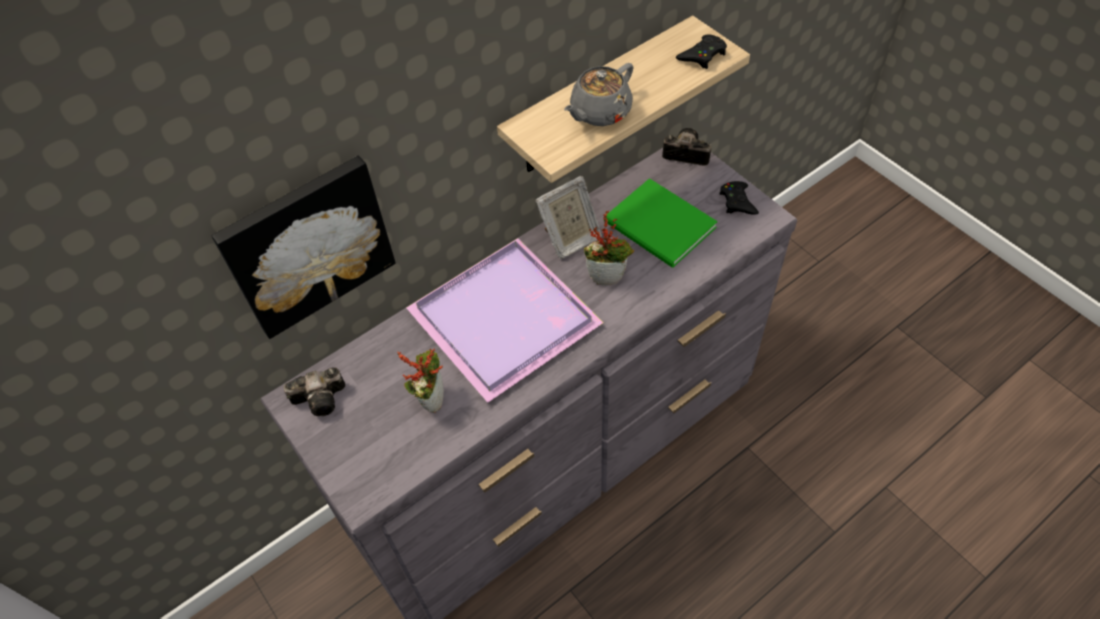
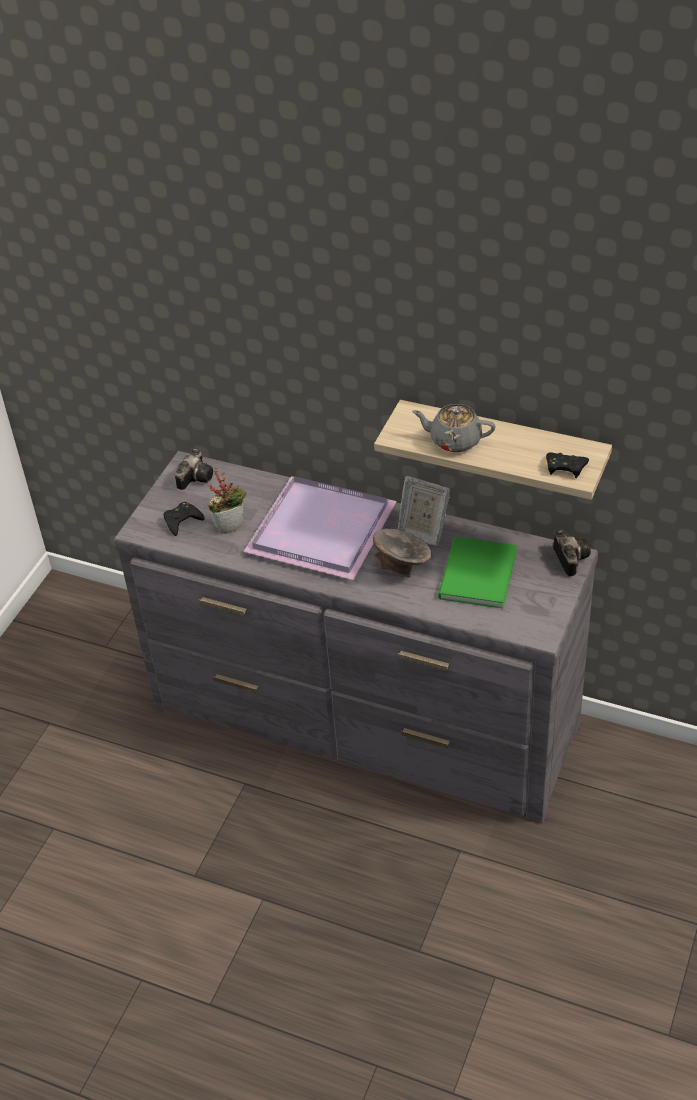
camera: 60 degrees right, 10 degrees down
(308, 245) = (240, 374): picture -> none
(322, 398) = (196, 477): camera -> camera turned 105 degrees counterclockwise
(608, 277) = (402, 567): potted plant -> grey bowl
(737, 202) = (542, 610): black game controller -> black game controller (182, 521)

